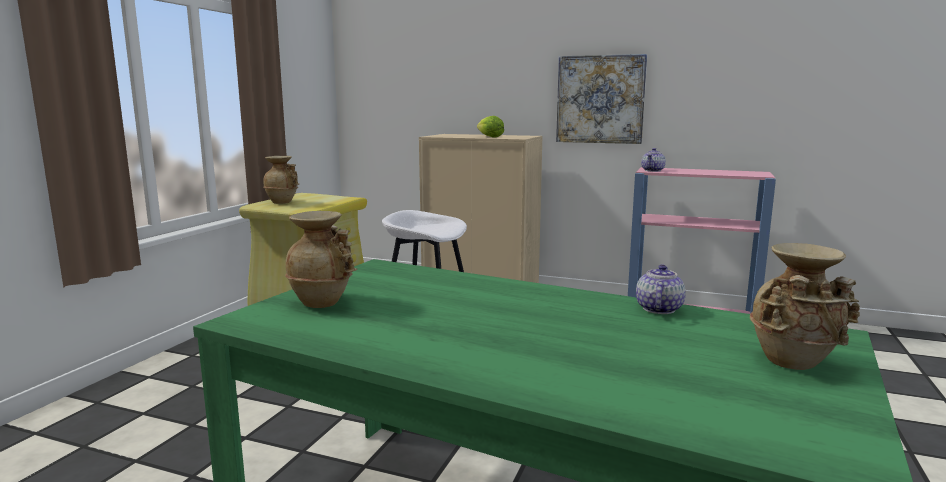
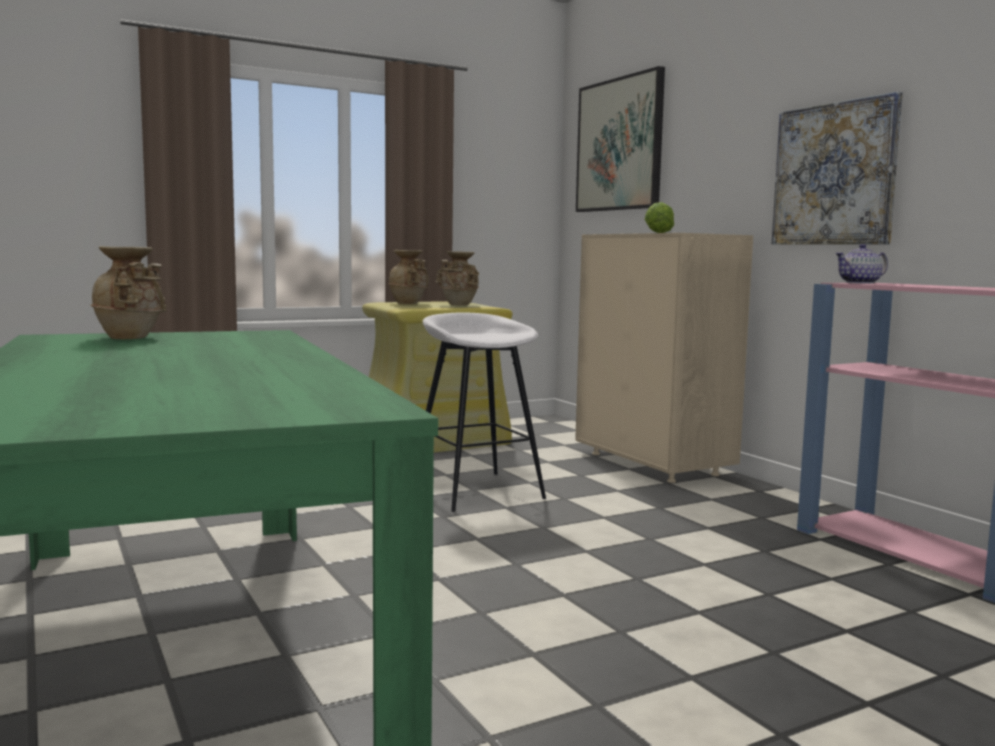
camera: 40 degrees right, 5 degrees down
(403, 63) = (619, 145): none -> picture
(658, 309) = (324, 374): teapot -> none
(795, 363) = (227, 409): beige vase -> beige vase (458, 304)

